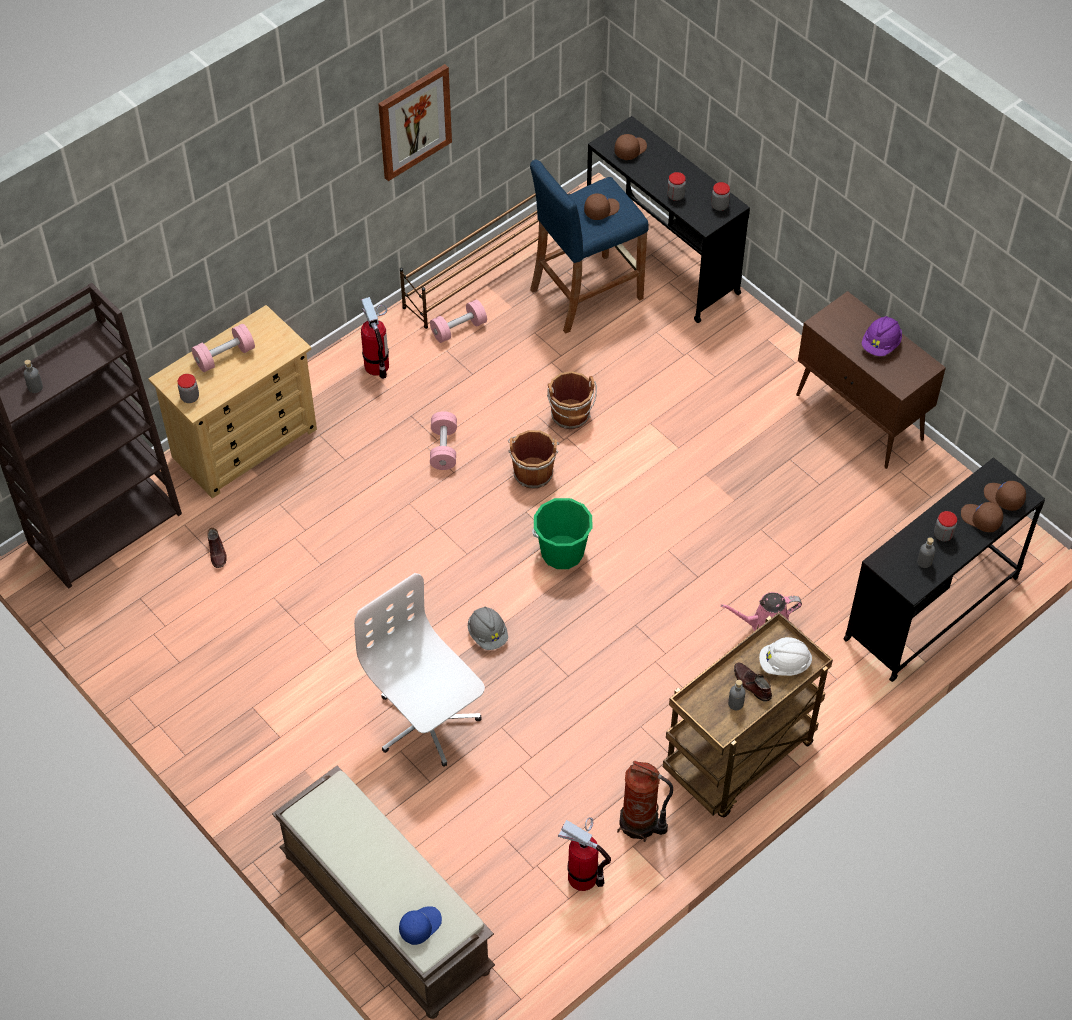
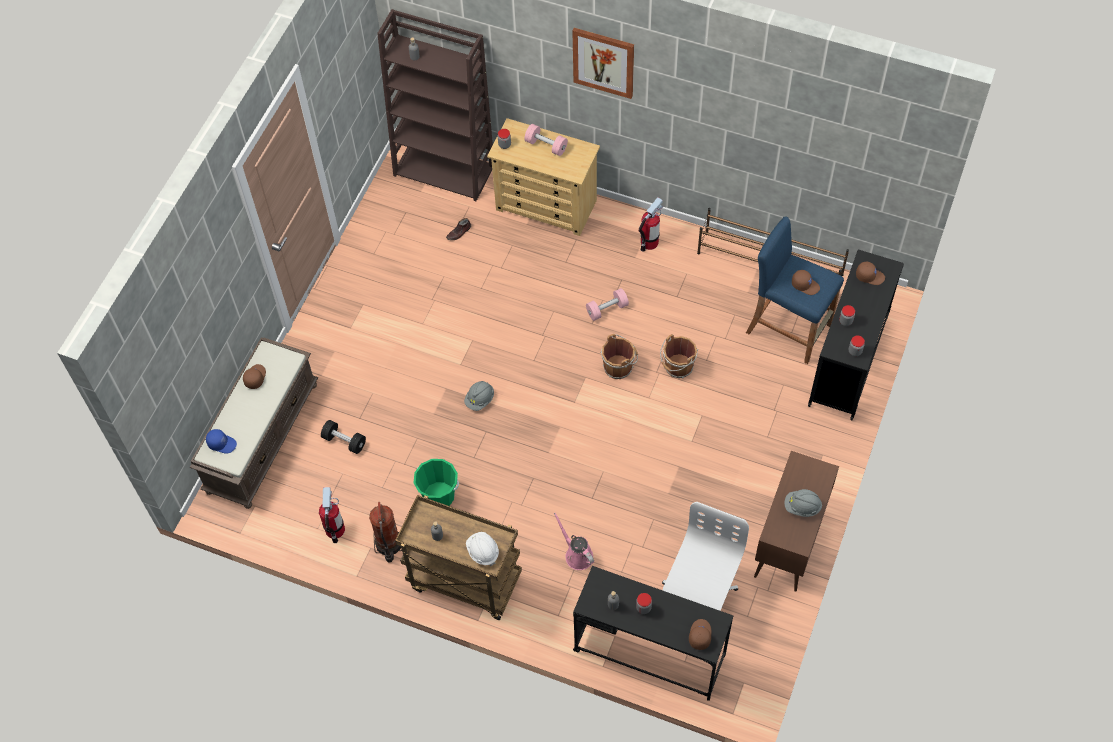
camera: 65 degrees right, 5 degrees up
(414, 121) = (747, 130): picture -> picture (603, 62)
(426, 723) = (399, 397): white office chair -> white office chair (698, 597)
(454, 813) = (344, 441): none -> black dumbbell
(459, 329) = (709, 271): pink dumbbell -> none
(562, 552) = (565, 412): green bucket -> green bucket (439, 496)
(751, 684) = (457, 539): brown shoe -> none
(881, 344) = (802, 507): purple hard hat -> grey hard hat
(980, 519) = (671, 627): brown cap -> brown cap (254, 377)

